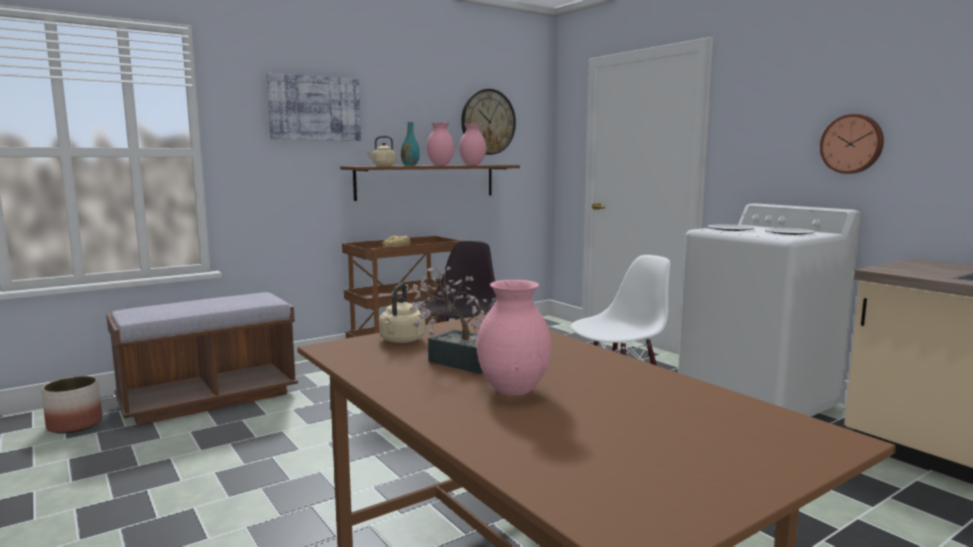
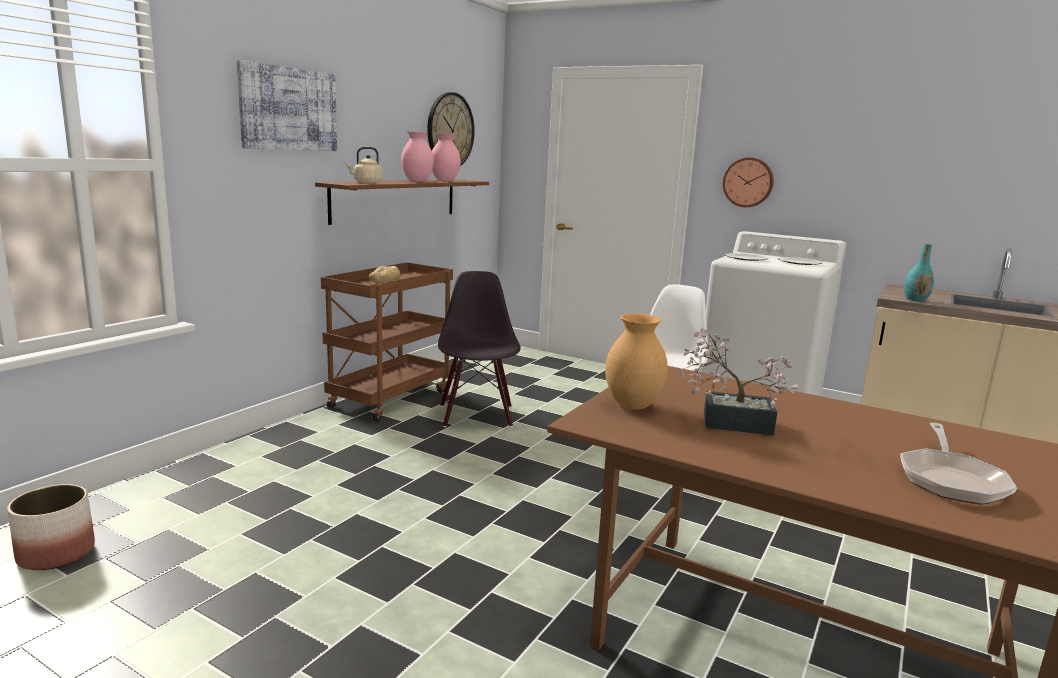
camera: 25 degrees left, 5 degrees up
(209, 399) = (214, 488): brown bench -> none
(401, 341) = (633, 406): beige kettle -> brown vase
(410, 165) = (390, 182): turquoise vase -> turquoise vase (915, 300)
(512, 391) = (832, 450): pink vase -> none
(585, 430) = (950, 479): none -> frying pan
(852, 144) = (839, 182): wall clock -> wall clock (748, 182)

